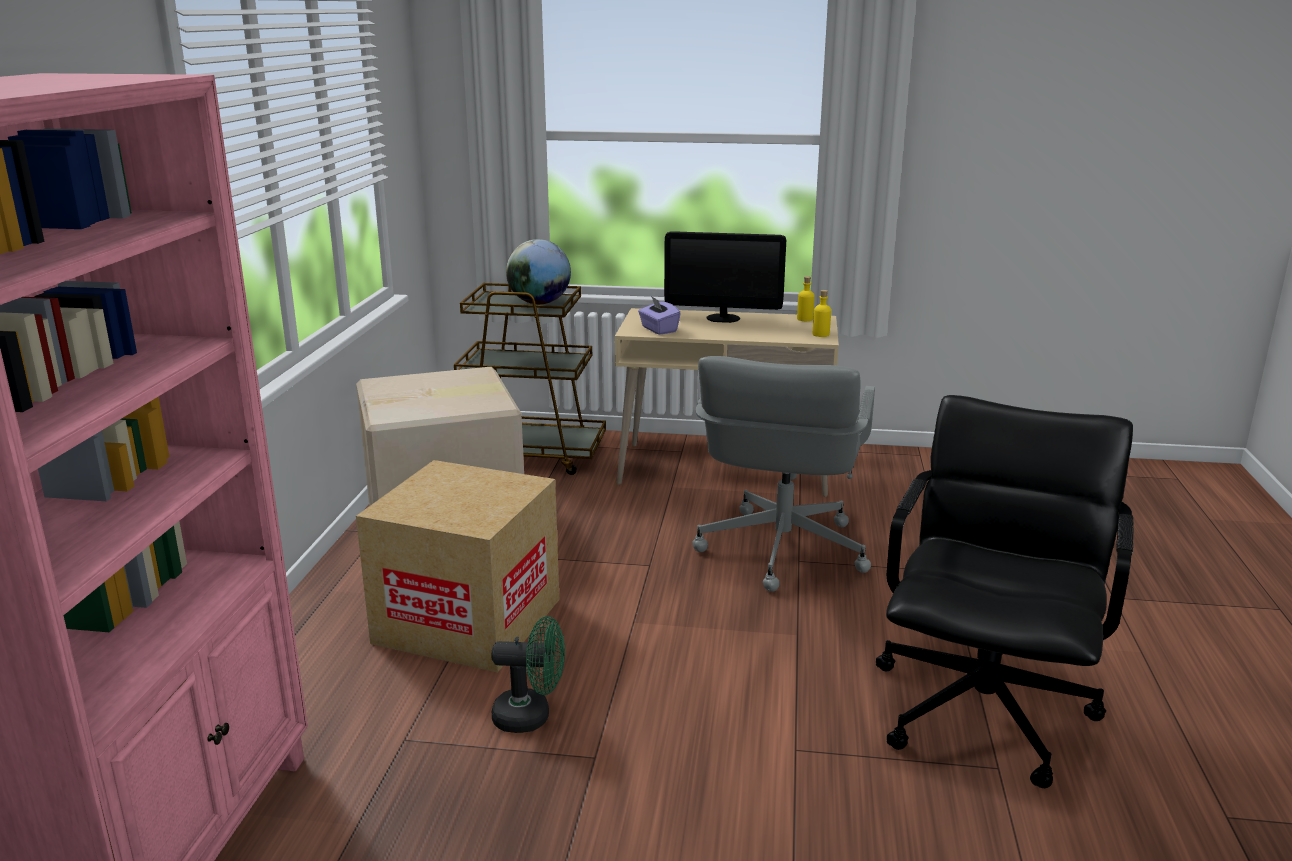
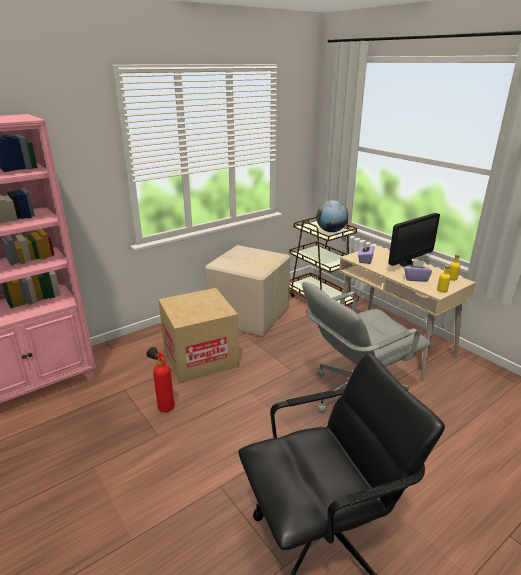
camera: 45 degrees right, 5 degrees up
(531, 716) = (164, 406): green fan -> fire extinguisher
(723, 318) = (408, 264): monitor -> monitor turned 90 degrees counterclockwise
(767, 331) = (415, 278): none -> purple tissue box

